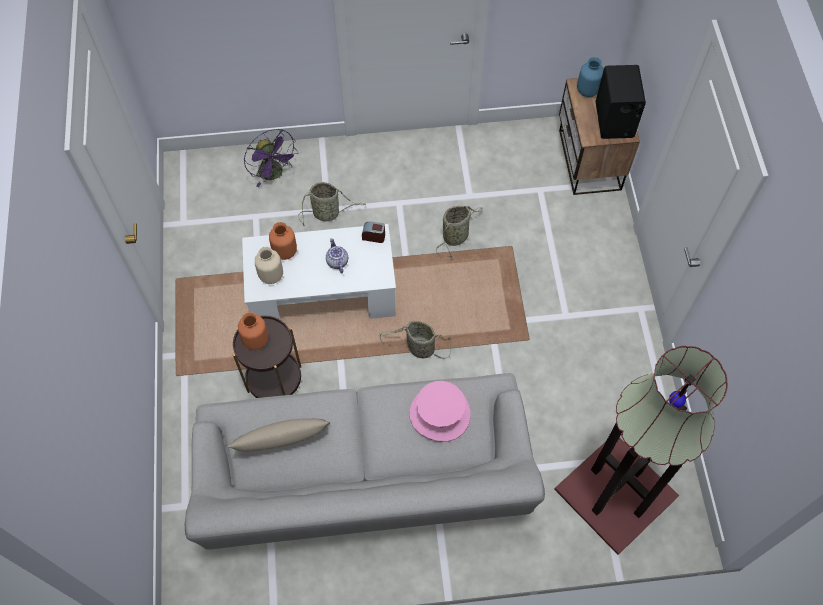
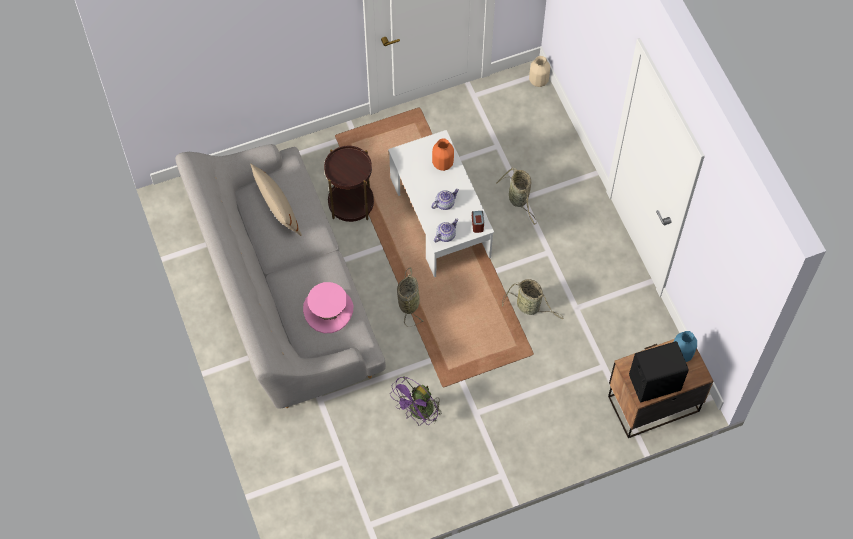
camera: 75 degrees right, 0 degrees up
(256, 340) = (349, 162): orange vase -> none
(271, 275) = (417, 160): beige vase -> beige vase (538, 80)
(274, 174) = (545, 147): purple fan -> purple fan (418, 413)
(377, 270) = (445, 235): none -> teapot
(616, 495) = (318, 482): floor lamp -> none

